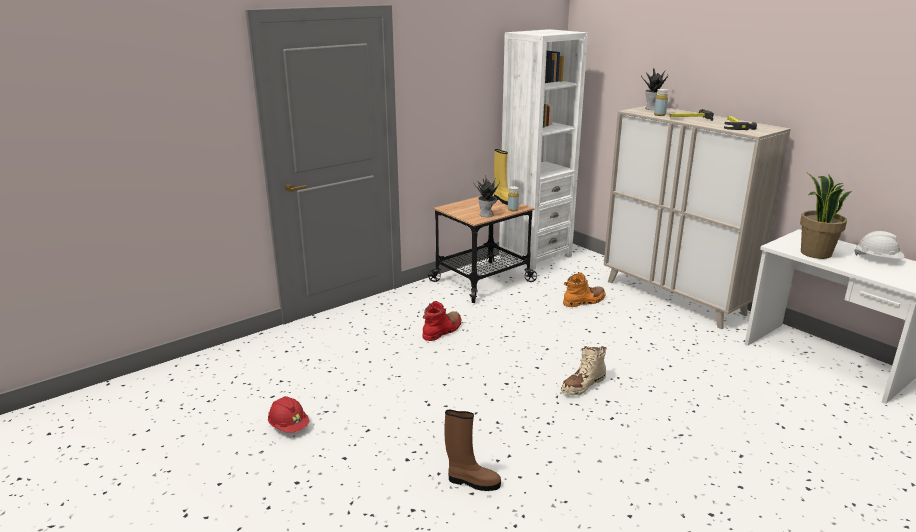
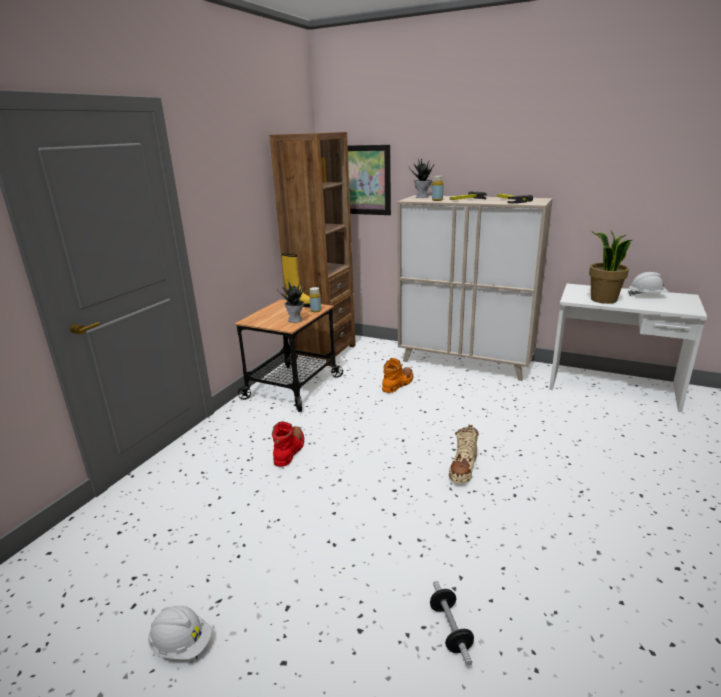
camera: 25 degrees left, 0 degrees up
(289, 426) = (181, 644): red hard hat -> white hard hat
(472, 481) = (450, 629): brown boot -> dumbbell
(535, 256) = (323, 352): white bookcase -> brown bookcase
(607, 82) = (365, 180): none -> picture

